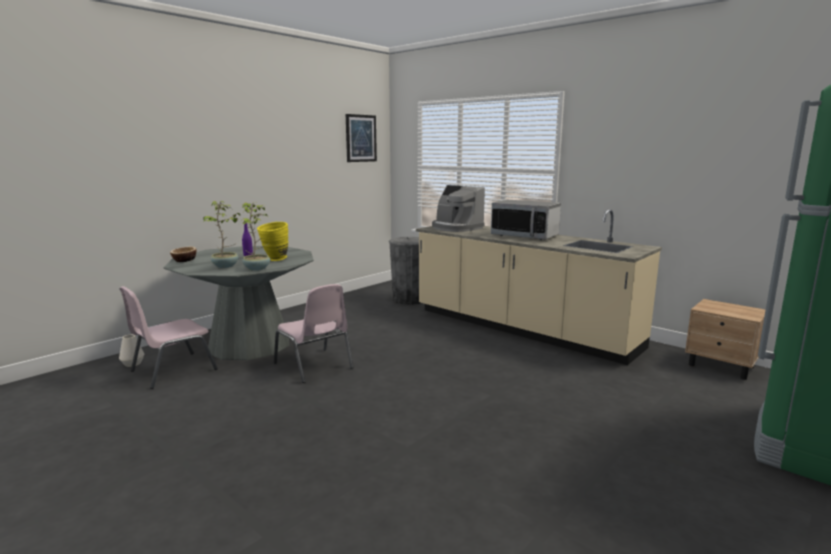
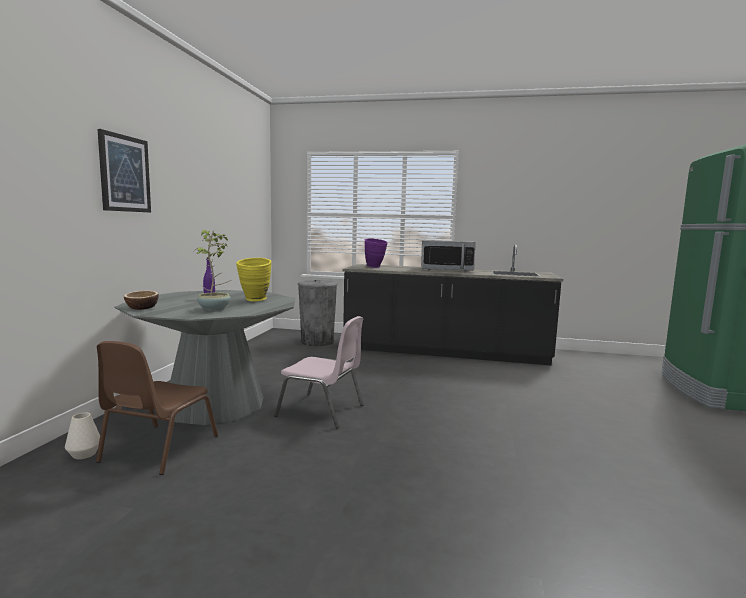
camera: 30 degrees left, 5 degrees down
(172, 370) = (157, 449): pink chair -> brown chair
(258, 268) = (260, 308): potted plant -> none
(360, 138) = (253, 183): picture -> picture (124, 173)
(456, 228) = (375, 267): coffee machine -> purple vase
(521, 328) = (444, 352): beige counter -> black counter
(721, 366) = (599, 357): beige nightstand -> none

